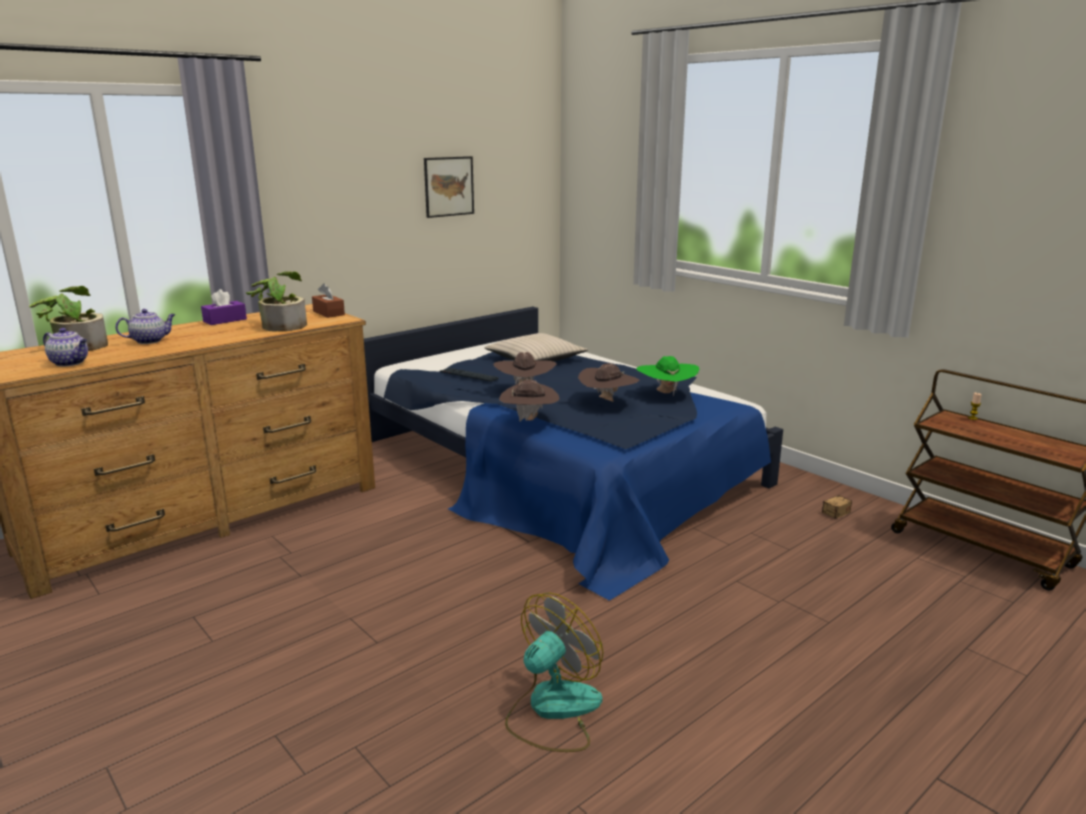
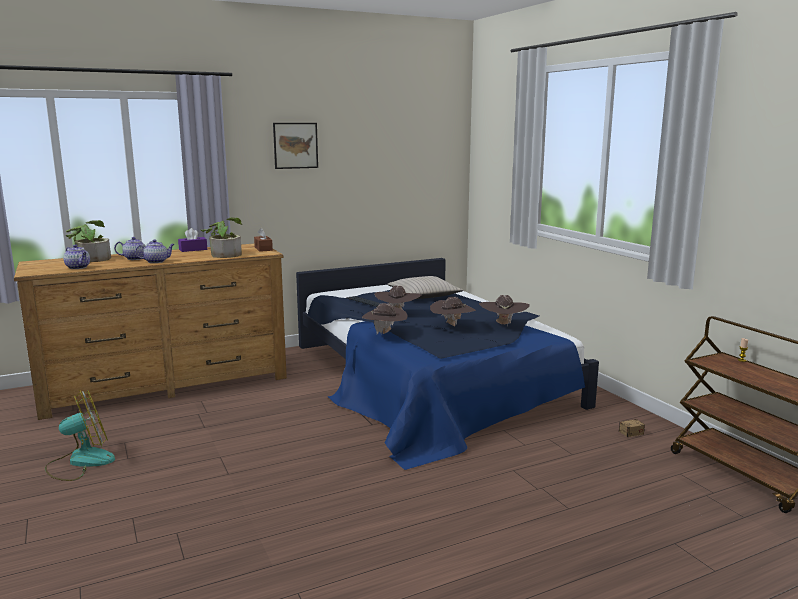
camera: 15 degrees right, 5 degrees down
(188, 344) = (156, 261): none -> teapot
(449, 186) = (374, 164): picture -> picture (295, 145)
(552, 710) = (318, 533): fan -> fan (80, 462)
(666, 393) = (503, 324): green hat -> brown hat

